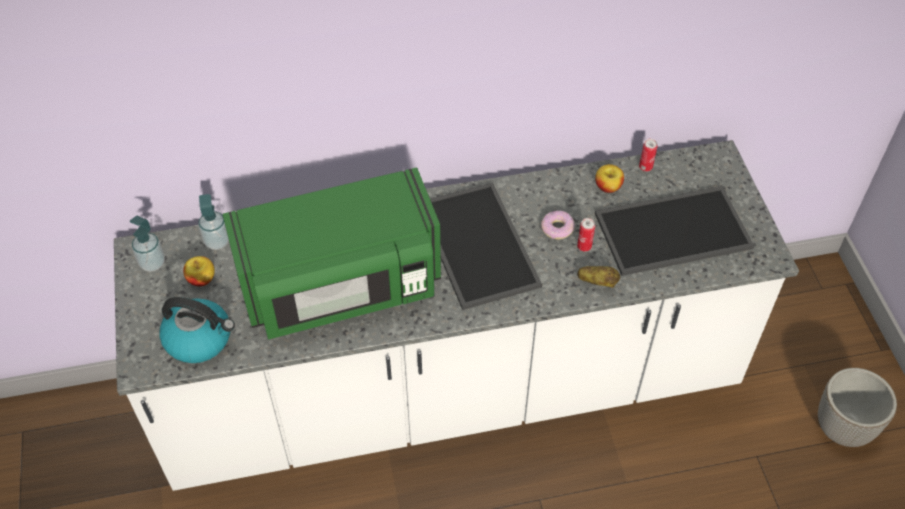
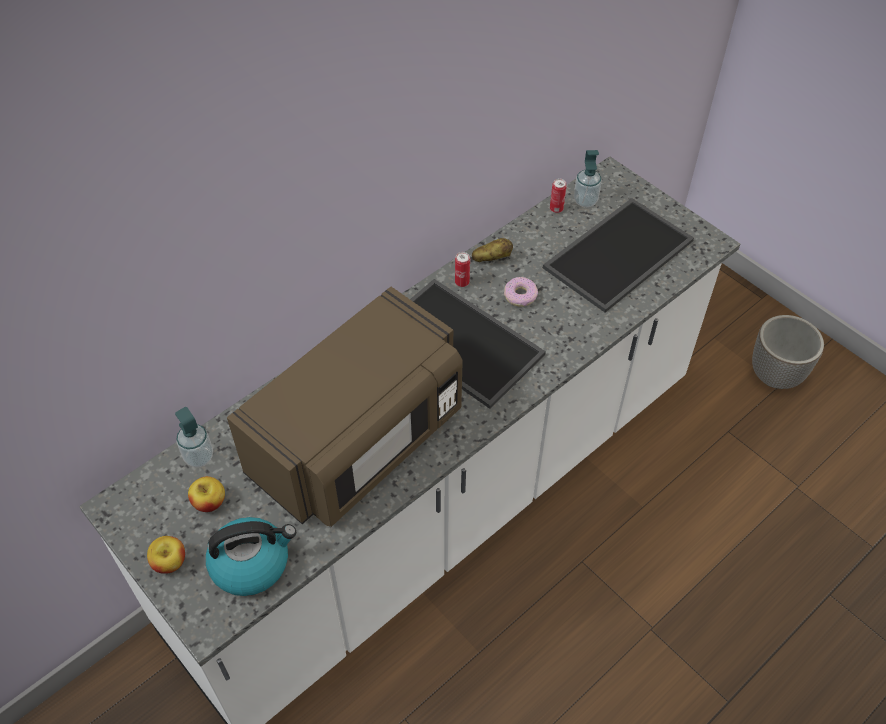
camera: 30 degrees left, 0 degrees up
(152, 263) = (143, 511): soap dispenser -> soap dispenser (585, 201)
(341, 286) = (359, 441): green microwave -> brown microwave
(584, 246) = (555, 301): can -> can (462, 282)
(597, 282) = (589, 327): potato -> potato (492, 258)
(608, 187) = (537, 240): apple -> apple (170, 562)

